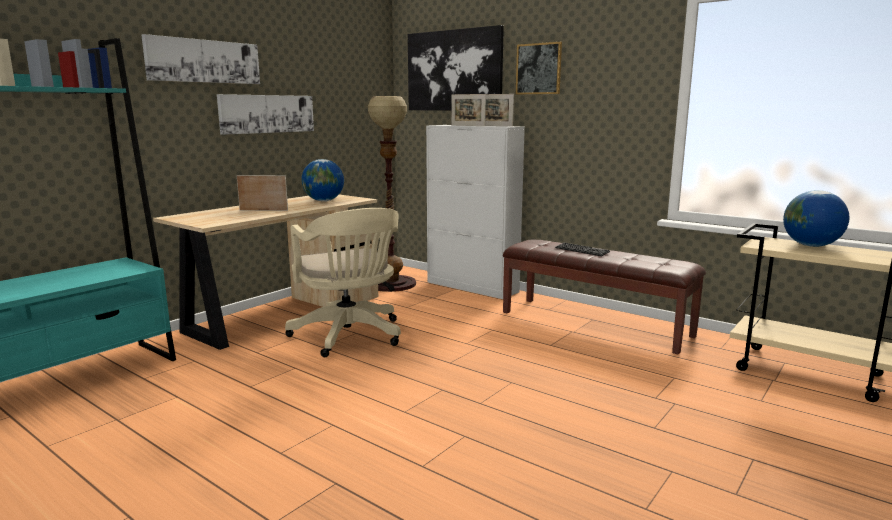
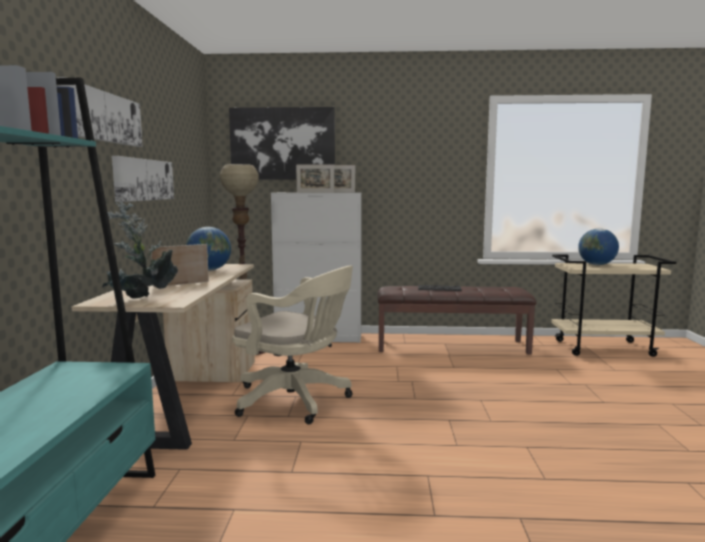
camera: 35 degrees left, 5 degrees down
(199, 219) = (142, 300): none -> potted plant
(538, 69) = (370, 145): picture -> none

